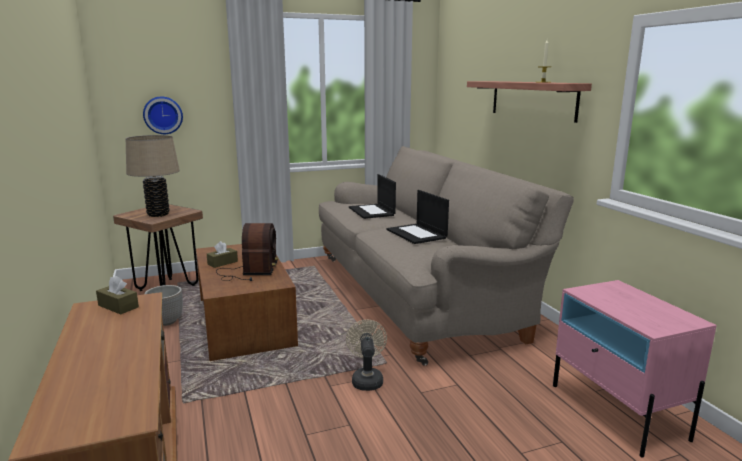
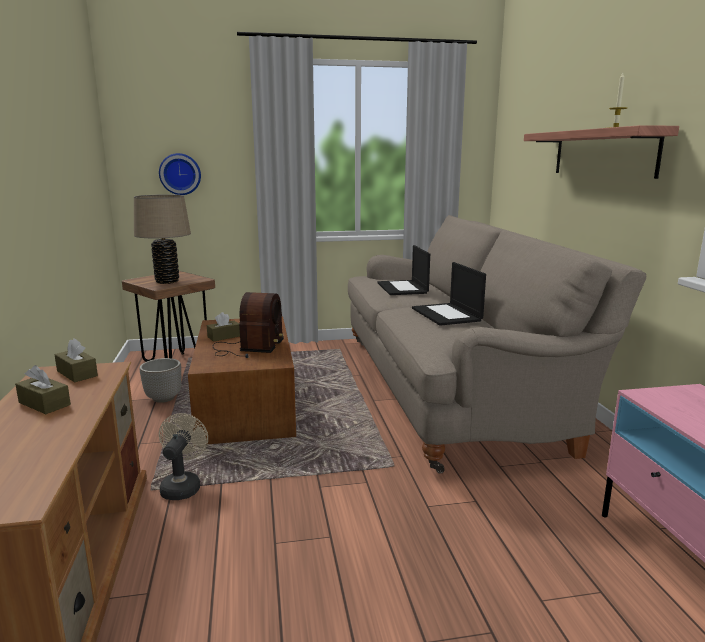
camera: 10 degrees right, 0 degrees up
(103, 335) = (44, 404): none -> brown tissue box
(366, 379) = (365, 483): beige fan -> beige fan (183, 486)

